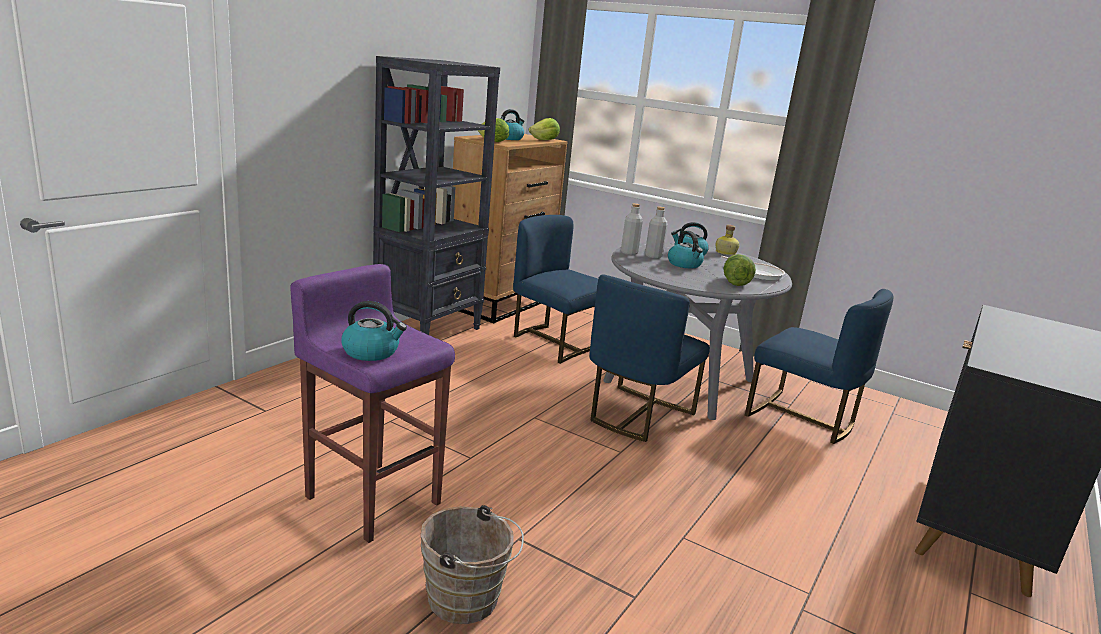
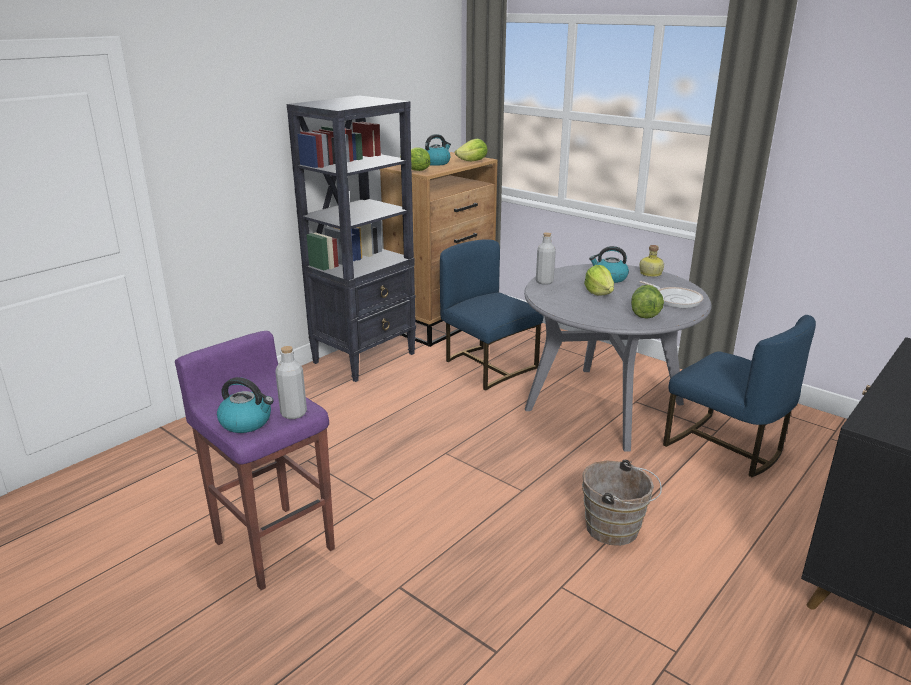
camera: 10 degrees right, 5 degrees up
(468, 601) = (337, 652): brown bucket -> brown bucket (616, 530)
(636, 415) = (549, 447): blue chair -> none
(653, 256) = (569, 284): grey bottle -> grey bottle (293, 413)
(685, 264) = (599, 293): kettle -> lettuce

